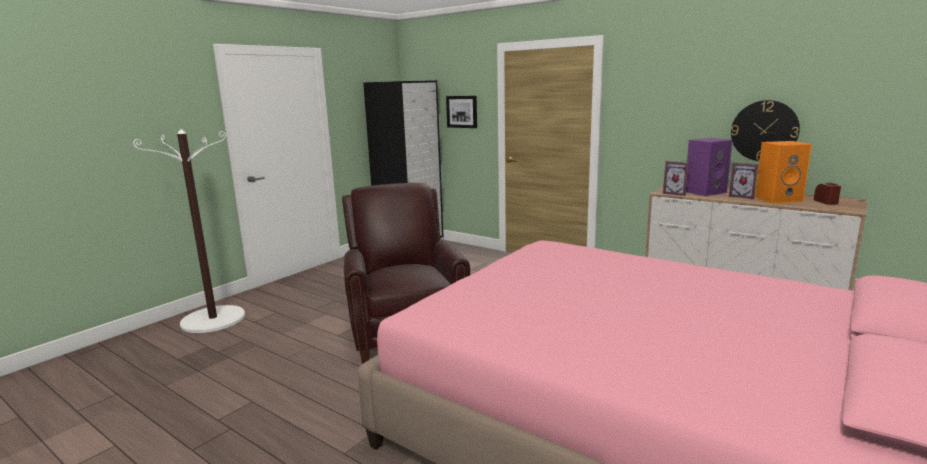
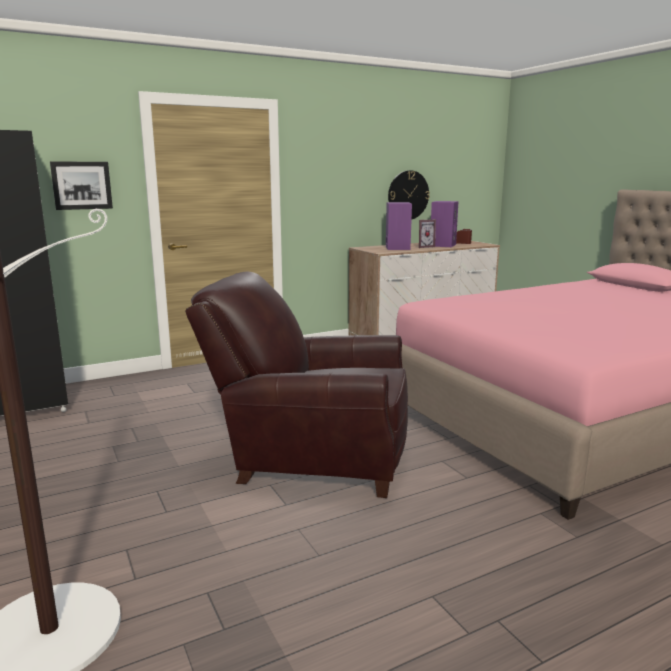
camera: 65 degrees left, 0 degrees up
(676, 193) = (391, 251): picture frame -> none
(778, 199) = (442, 245): orange speaker -> purple speaker

